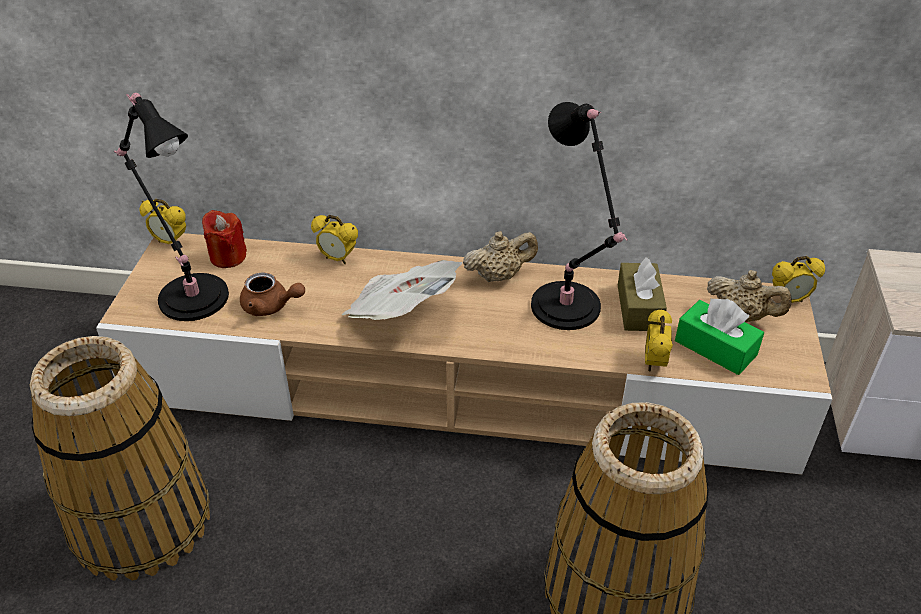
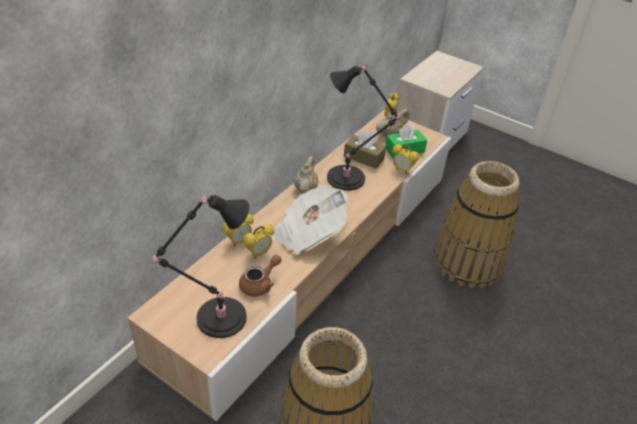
camera: 65 degrees left, 0 degrees up
(170, 242) = (148, 314): alarm clock -> alarm clock (259, 253)
(228, 257) = (192, 289): red candle -> none

